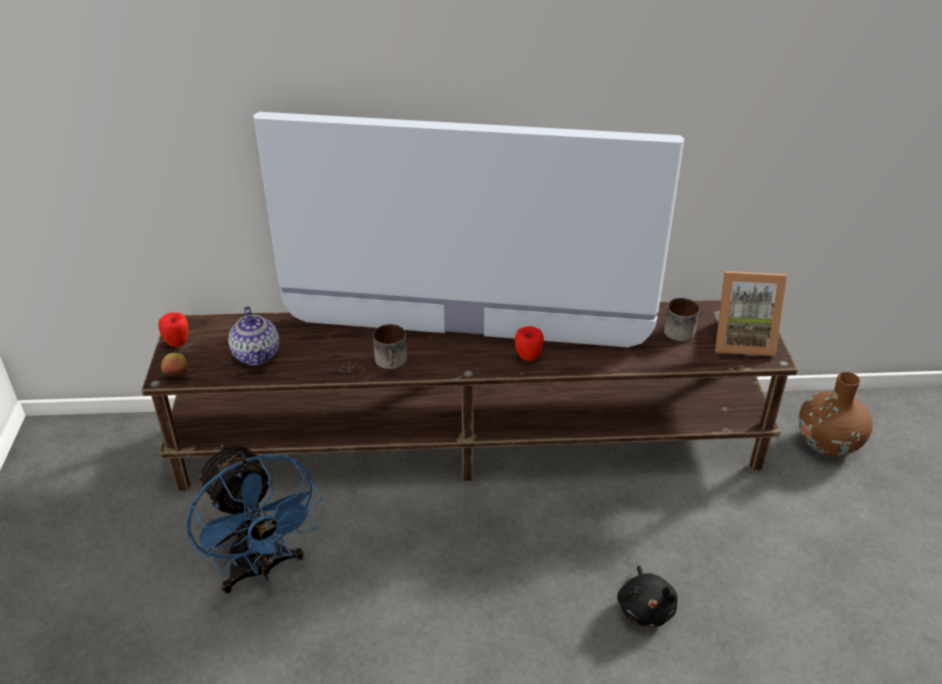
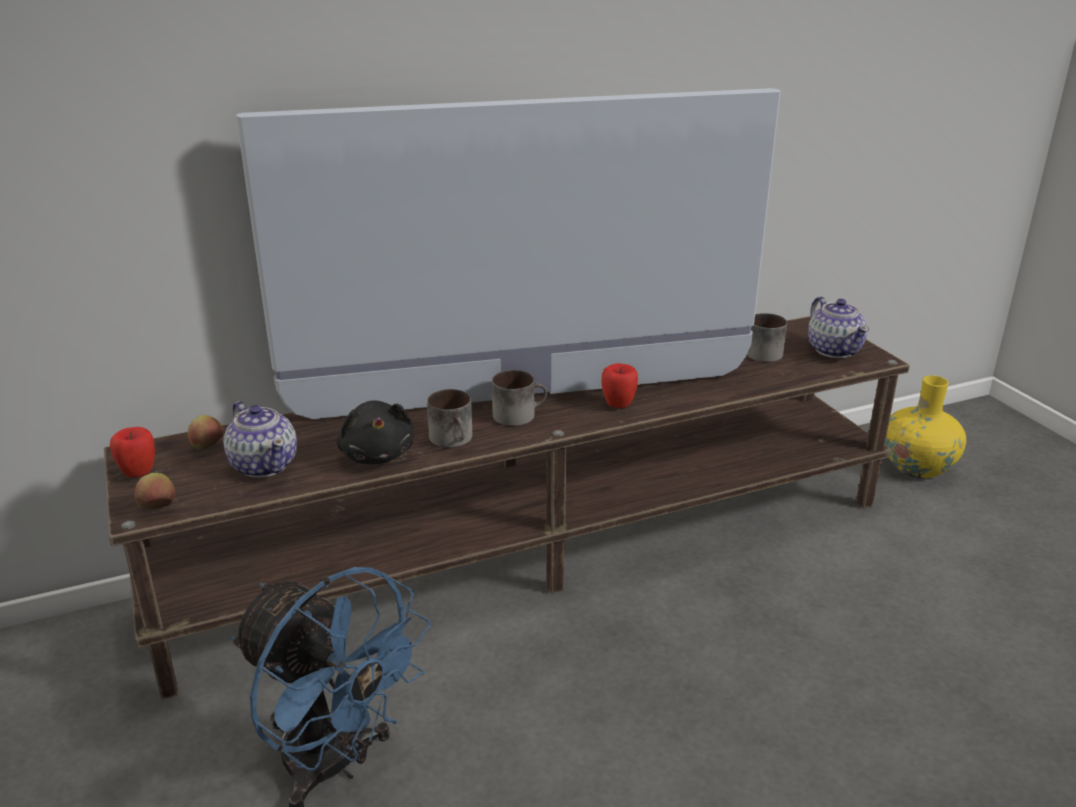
camera: 20 degrees left, 10 degrees down
(228, 331) = (208, 447): none -> apple
(450, 349) = (519, 414): none -> mug
(645, 608) = (850, 675): black plush toy -> black plush toy (377, 454)
(741, 340) = (834, 350): picture frame -> teapot
(828, 443) = (917, 467): brown vase -> yellow vase

